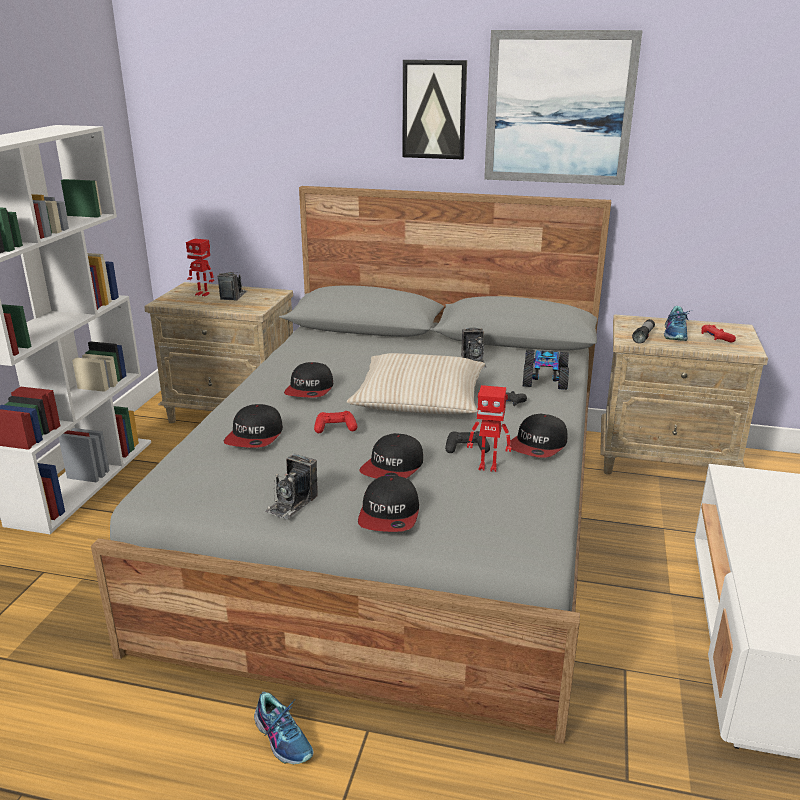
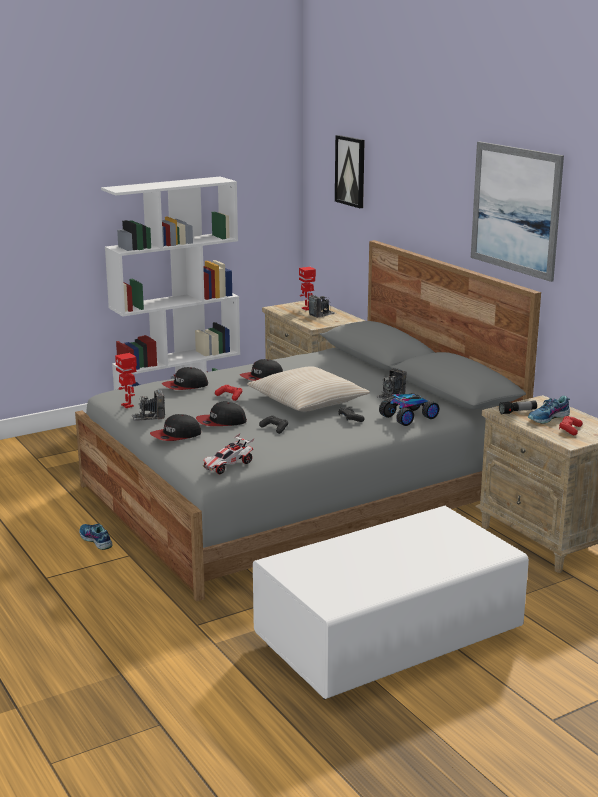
camera: 45 degrees right, 5 degrees down
(284, 738) = (95, 541): shoe -> shoe turned 135 degrees clockwise
(434, 109) = (447, 196): picture -> picture (350, 171)
(488, 466) = (265, 439): toy robot -> toy robot (128, 405)
(538, 445) = (313, 441): cap -> none
(540, 526) = (228, 466): none -> toy car

